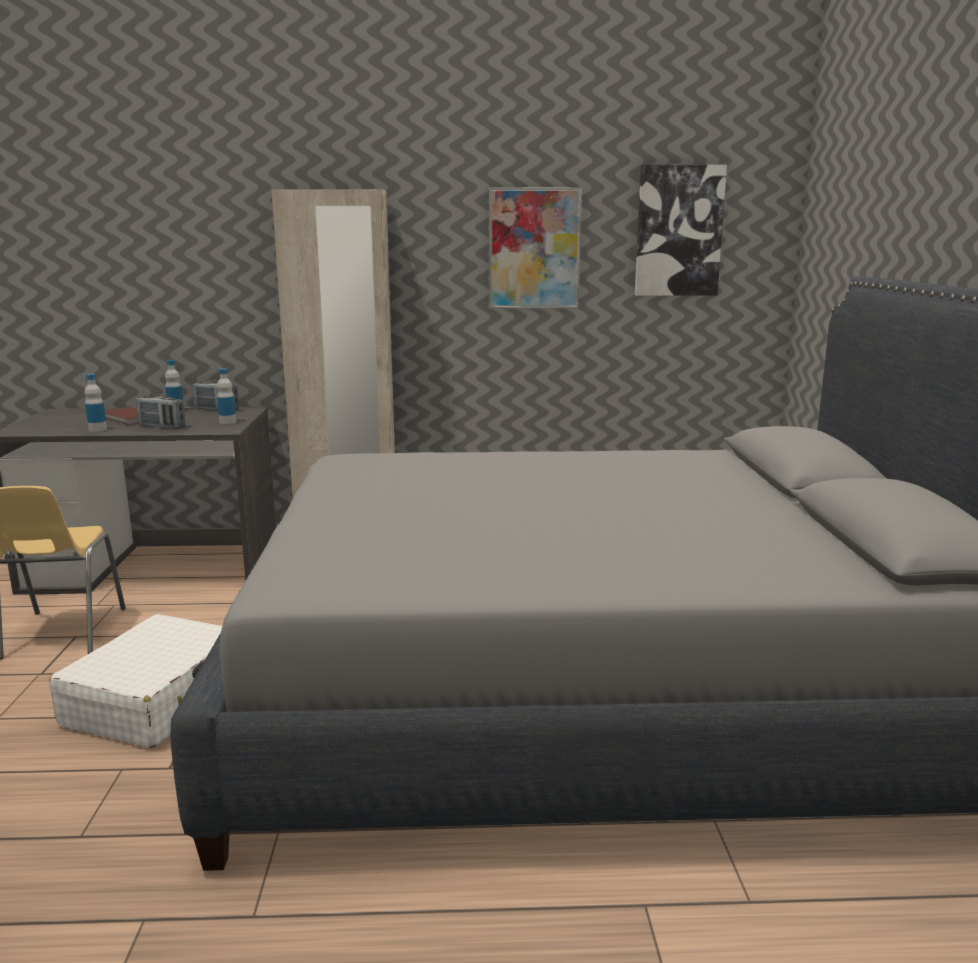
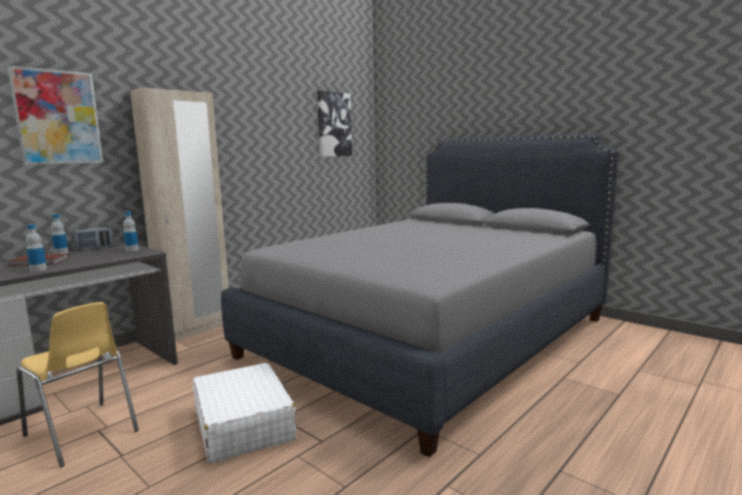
camera: 45 degrees left, 5 degrees down
(162, 426) = (90, 259): radio -> none
(534, 248) = (275, 132): picture -> picture (58, 117)

